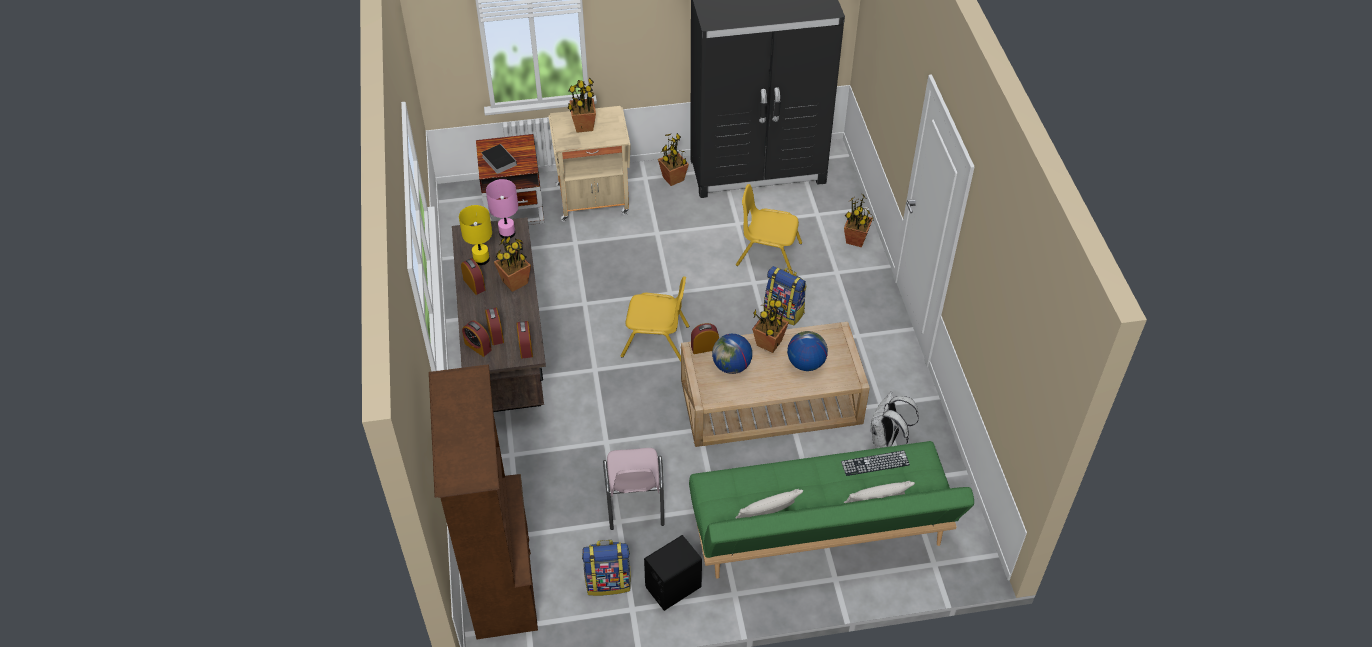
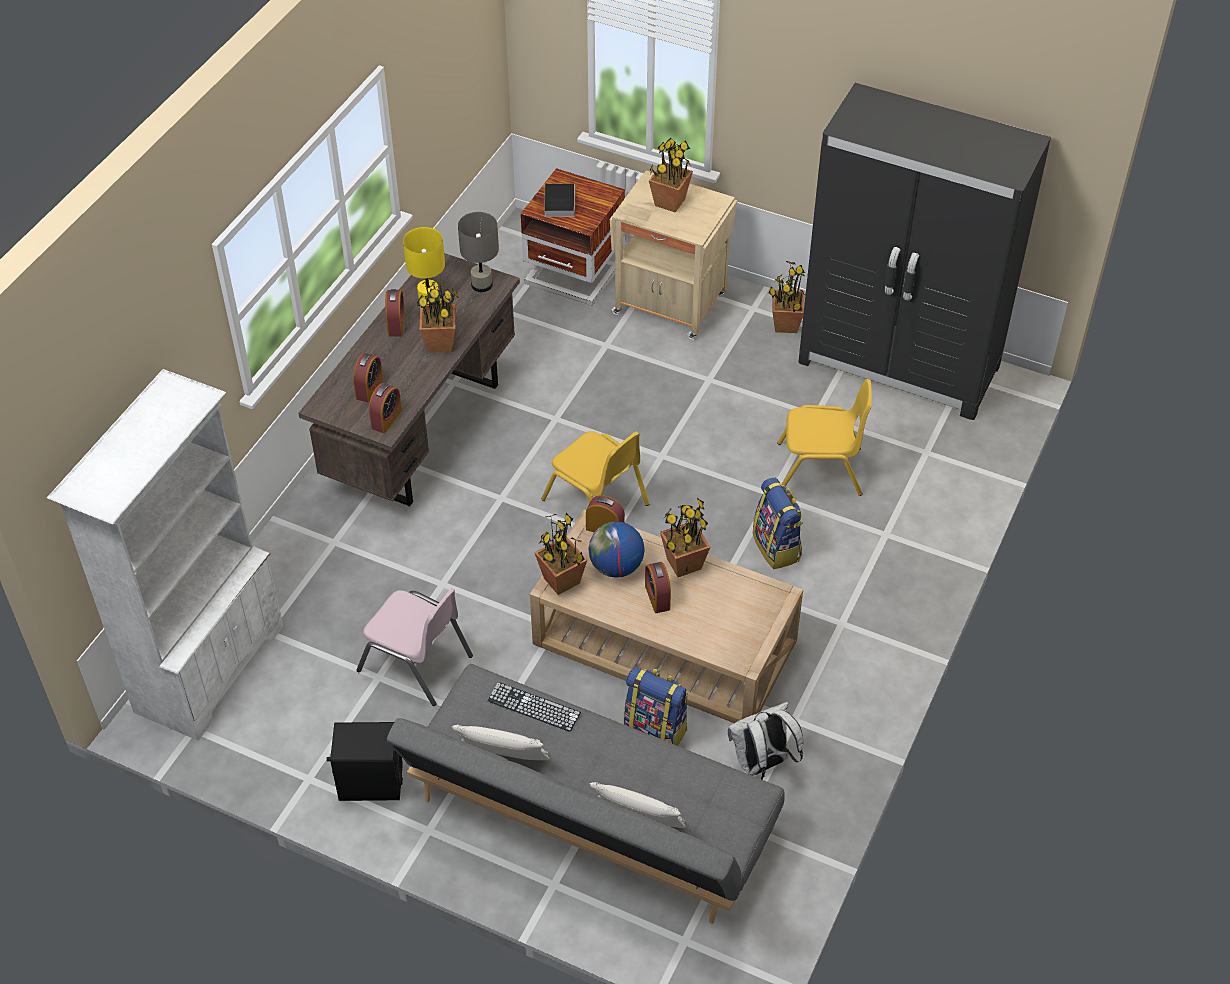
camera: 35 degrees right, 0 degrees up
(478, 346) = (339, 393): alarm clock -> alarm clock (657, 597)
(501, 580) = (209, 667): brown bookcase -> white bookcase
(507, 232) = (481, 284): pink table lamp -> grey table lamp
(608, 582) = (311, 734): backpack -> backpack (656, 729)
(634, 499) = (416, 663): pink chair -> pink chair turned 90 degrees counterclockwise
(768, 254) = (819, 470): yellow chair -> yellow chair turned 135 degrees clockwise
(805, 363) = (705, 611): globe -> none
(821, 529) = (589, 820): green sofa -> grey sofa
(856, 240) = (947, 508): potted plant -> potted plant (562, 581)
(875, 463) = (683, 772): keyboard -> keyboard (533, 707)

